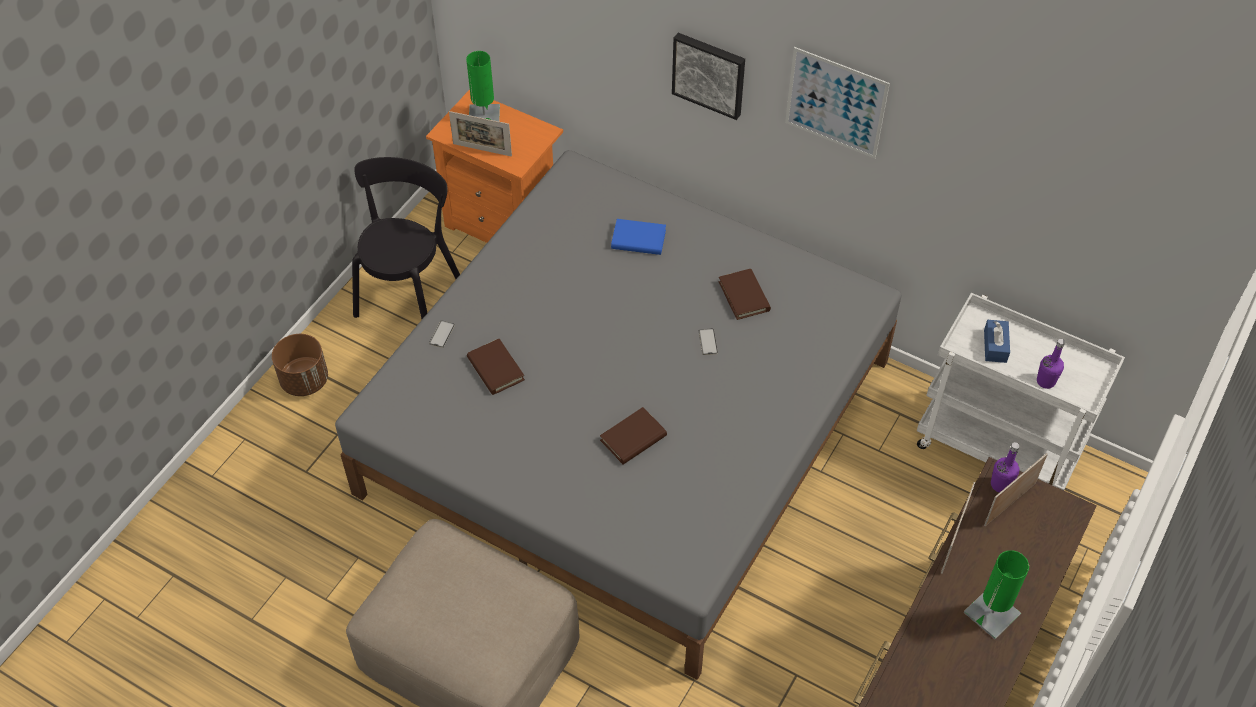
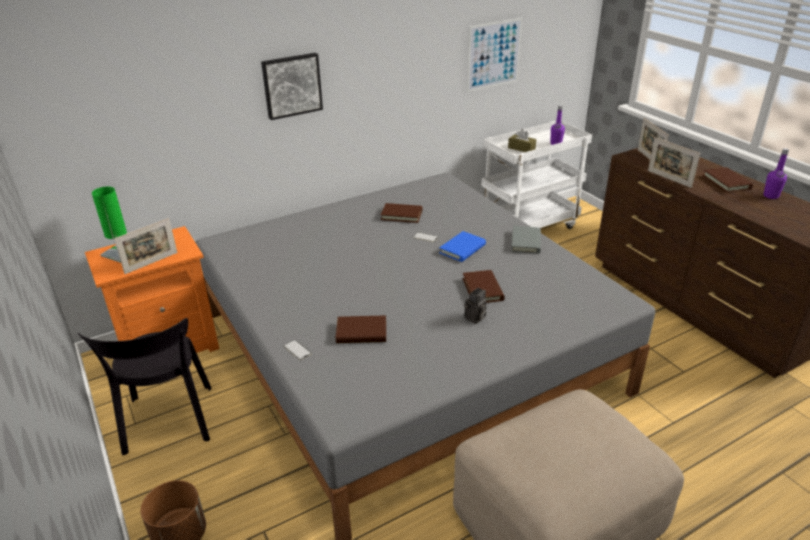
camera: 60 degrees left, 20 degrees down
(410, 292) = (168, 423): black chair -> black chair turned 150 degrees counterclockwise
(574, 452) = (475, 318): none -> camera
(638, 239) = (312, 236): blue book -> blue book (462, 249)
(765, 443) = (526, 242): none -> grey book
(835, 103) = (381, 50): picture -> picture (494, 54)
(991, 613) = (726, 182): green table lamp -> brown book
(995, 346) = (521, 148): blue tissue box -> brown tissue box
(1000, 484) = (634, 157): purple bottle -> purple bottle (770, 196)

